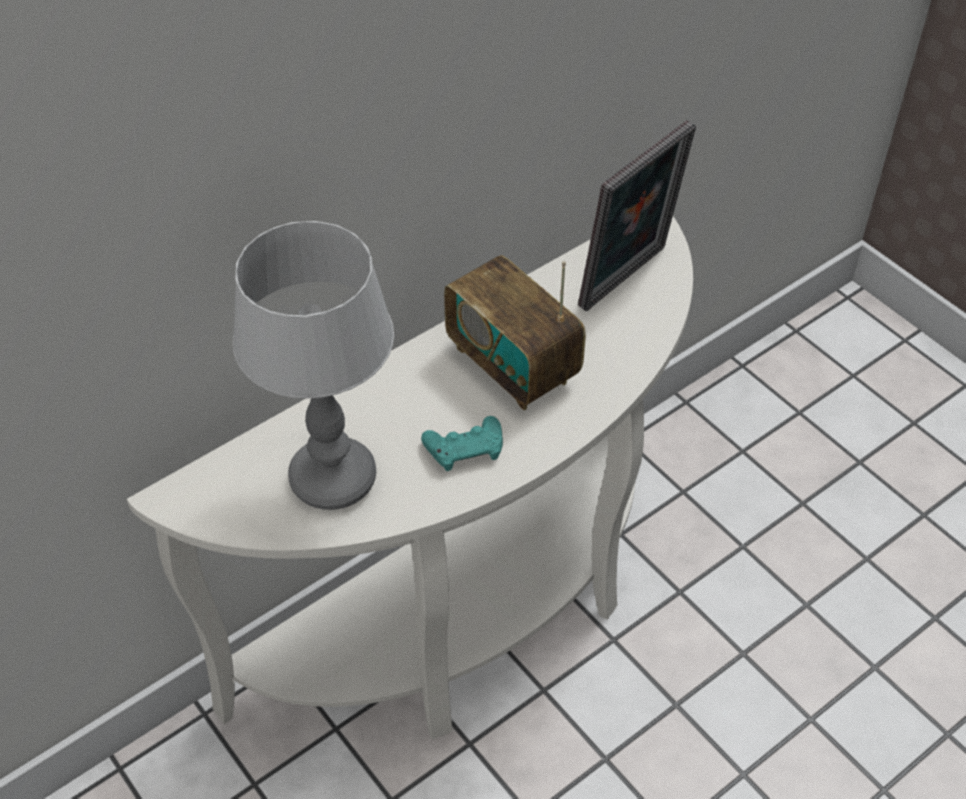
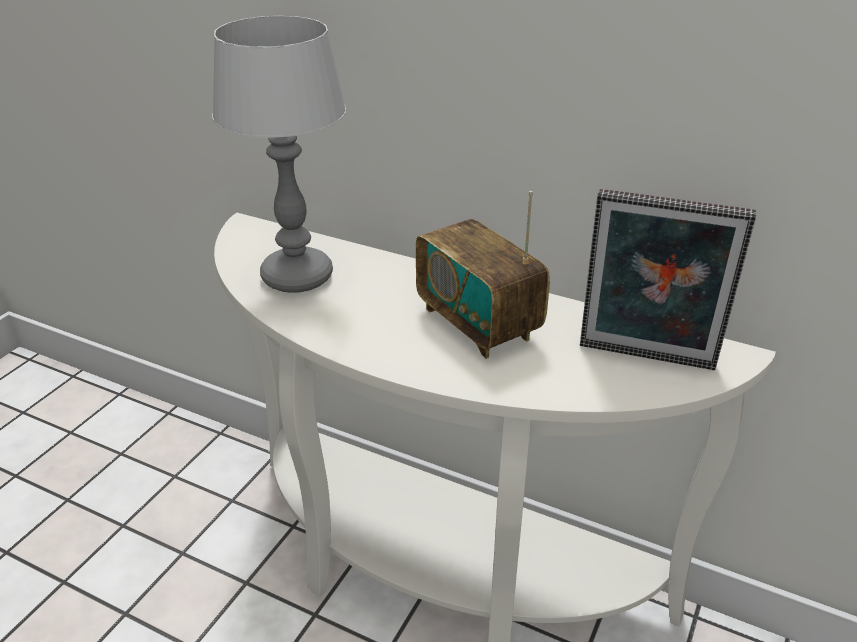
camera: 65 degrees right, 15 degrees down
(465, 449) = (366, 325): turquoise game controller -> none
(512, 365) = (478, 324): radio -> radio turned 60 degrees counterclockwise

